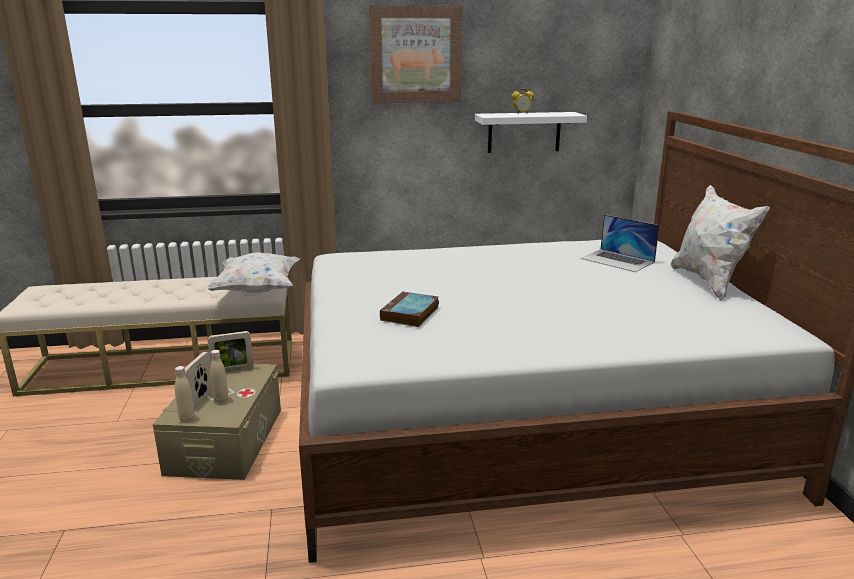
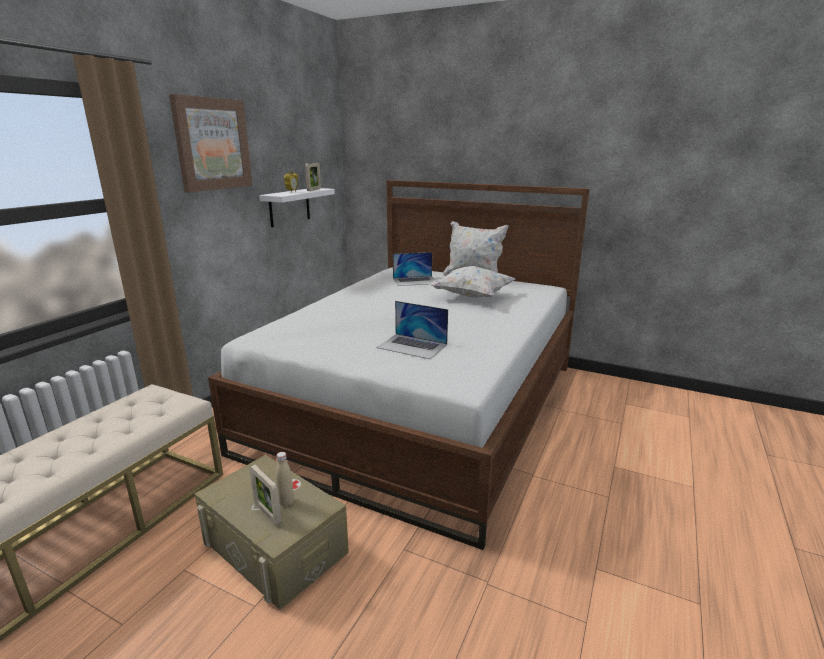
camera: 55 degrees left, 0 degrees up
(187, 418) = (293, 532): beige bottle -> none
(233, 370) = (241, 480): picture frame -> picture frame (314, 190)
(257, 290) = (167, 405): white pillow -> white pillow (471, 296)
(410, 314) = (412, 346): book -> laptop

